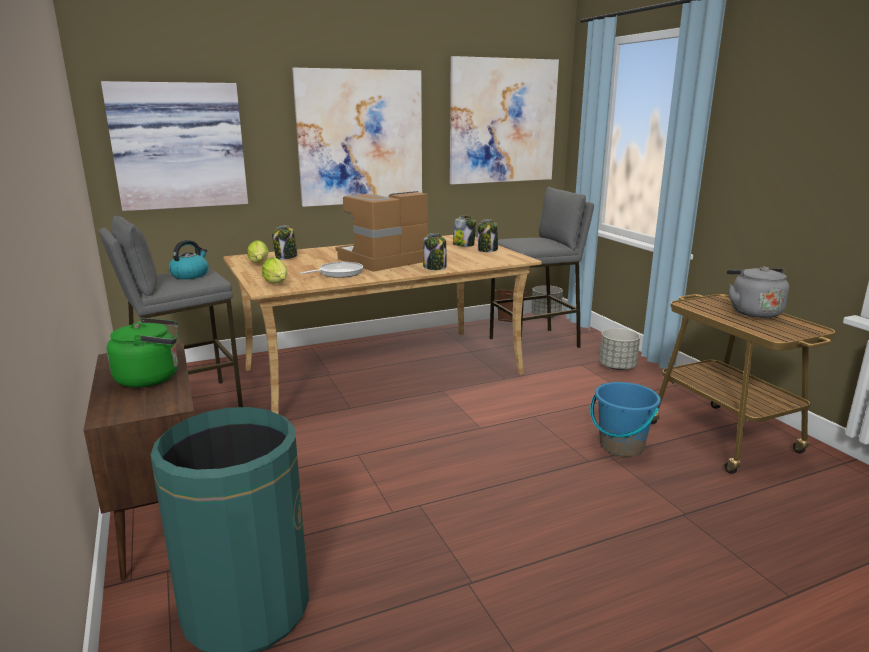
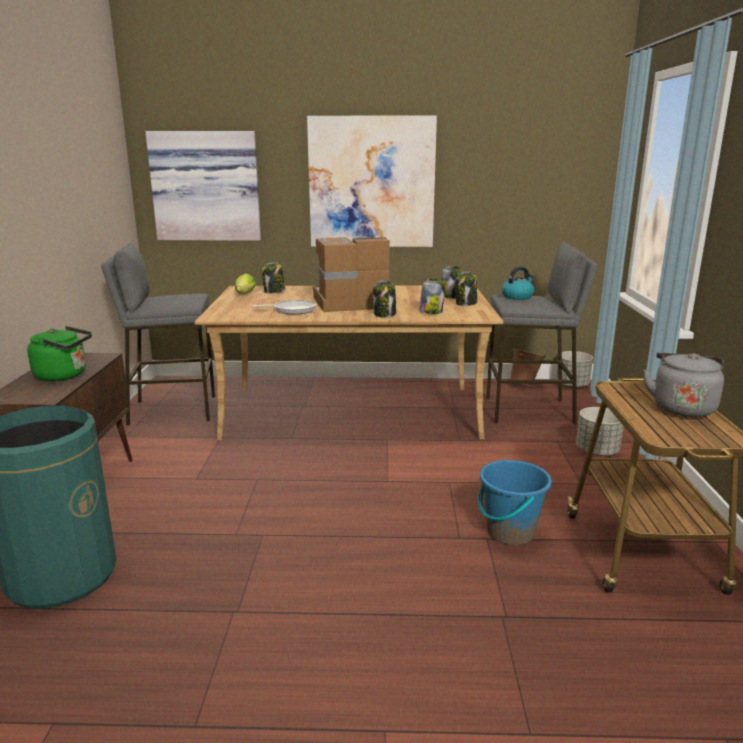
camera: 25 degrees right, 0 degrees up
(190, 275) = (178, 298): kettle -> kettle (517, 296)
(277, 284) = (229, 313): lettuce -> none
(471, 260) = (431, 312): none -> jar
(503, 121) = (532, 168): picture -> none

